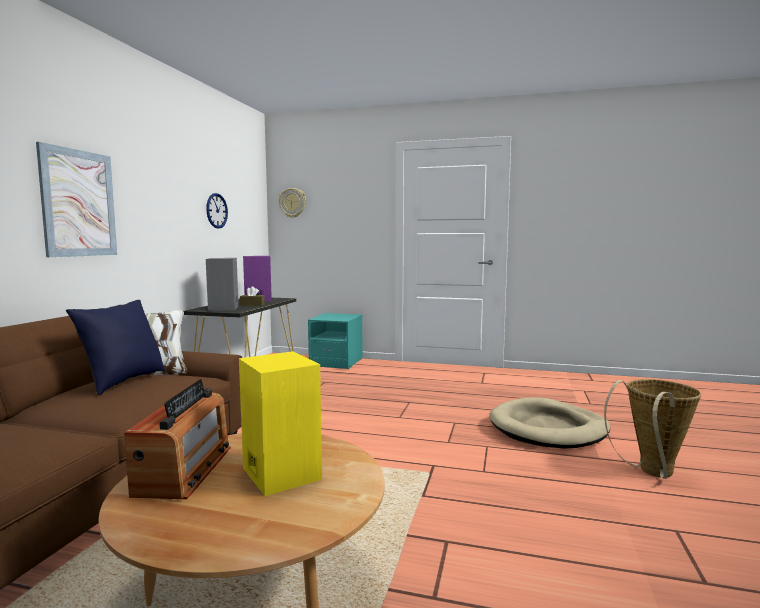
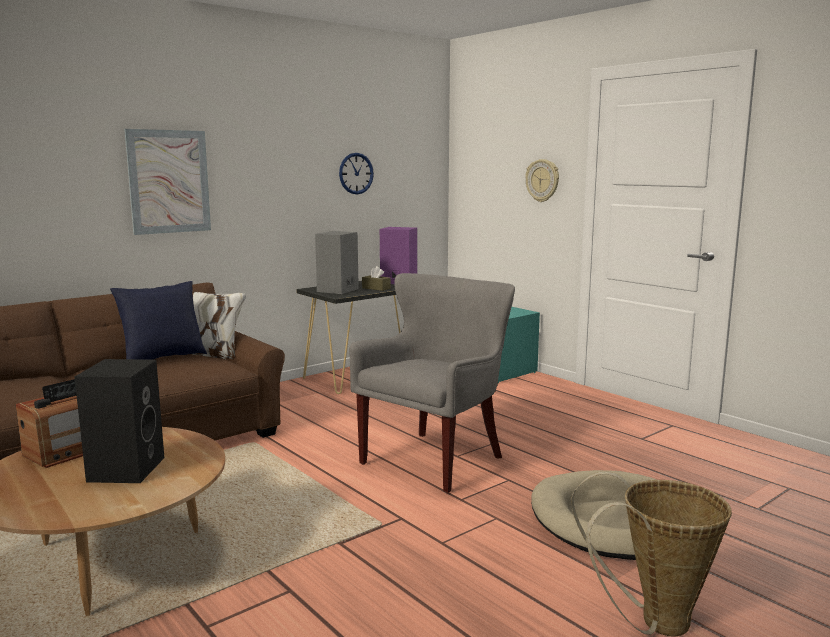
camera: 35 degrees right, 5 degrees up
(279, 473) = (126, 468): yellow speaker -> black speaker
(292, 203) = (473, 156): wall clock -> wall clock (542, 180)
(390, 423) = (436, 460): none -> grey armchair

